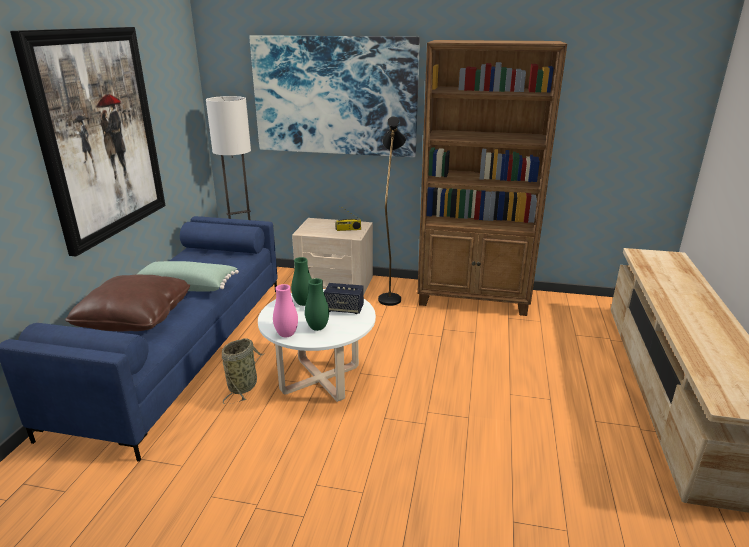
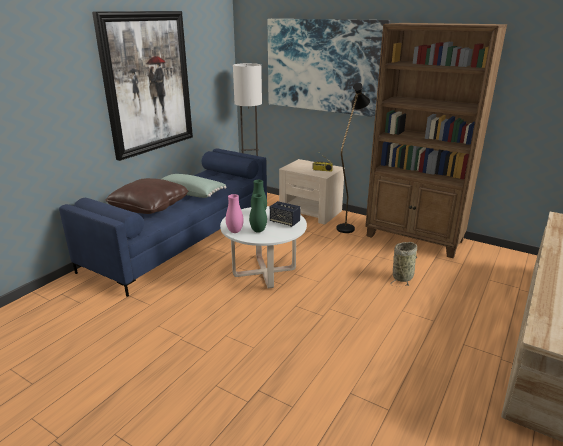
camera: 20 degrees right, 0 degrees up
(244, 385) = (211, 266): basket -> basket (403, 276)

